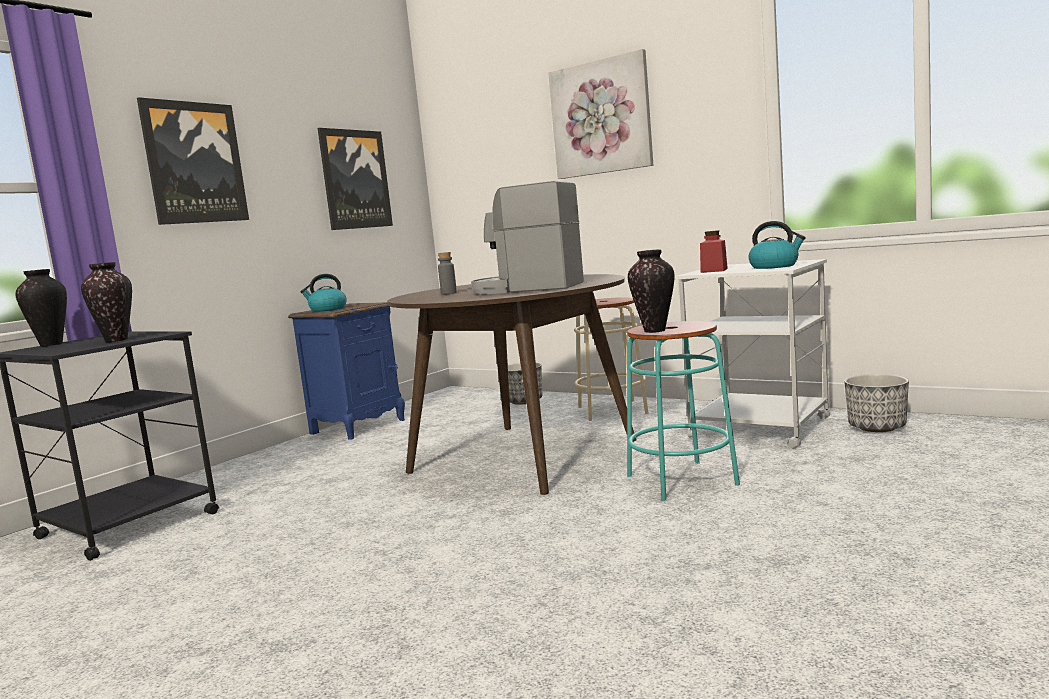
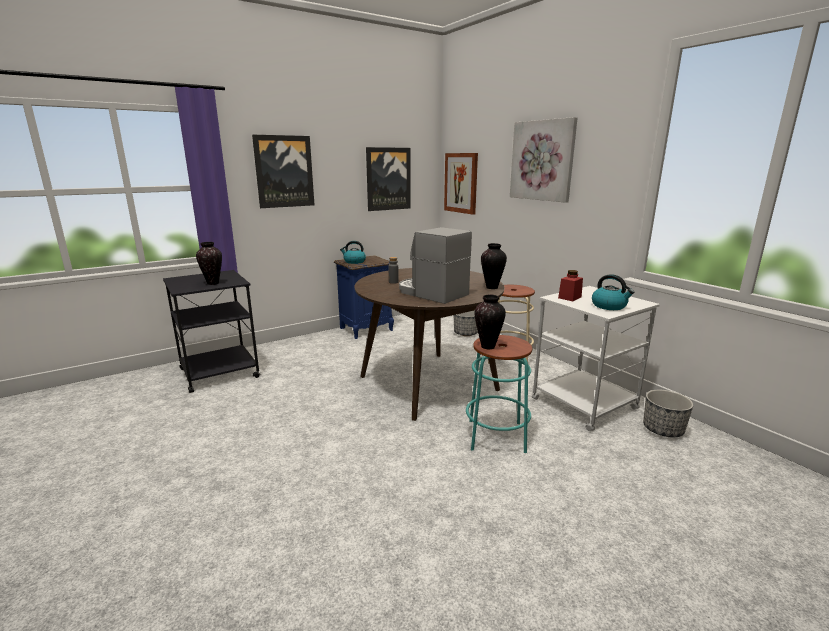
camera: 20 degrees right, 10 degrees up
(51, 345) = (189, 277): vase -> vase (491, 288)
(466, 179) = (461, 183): none -> picture

